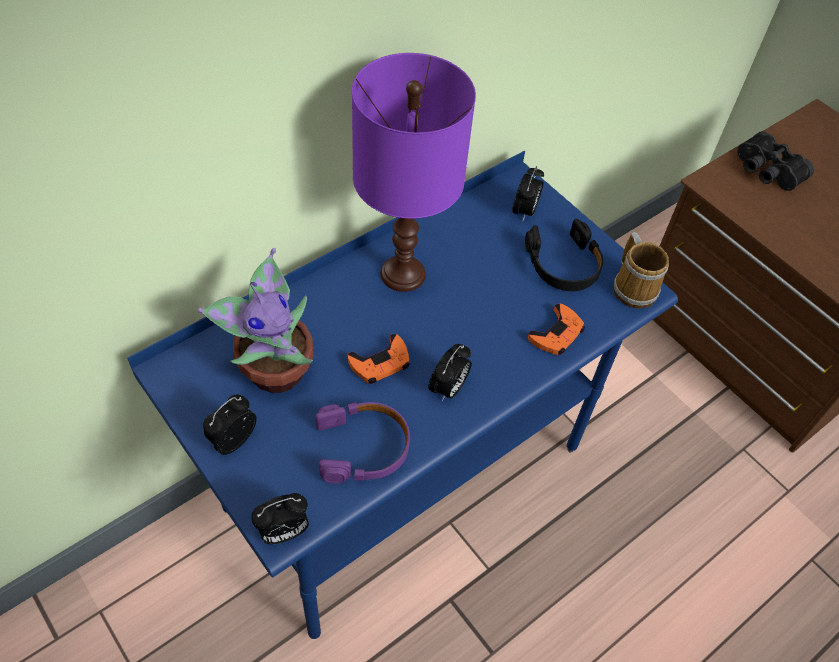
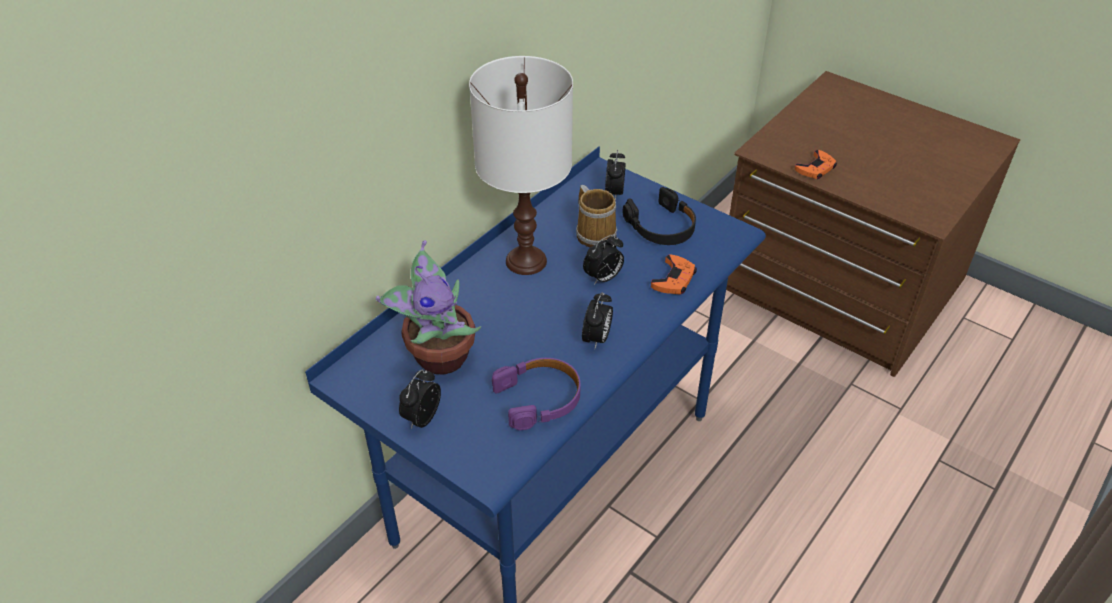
camera: 10 degrees left, 10 degrees down
(283, 532) = (492, 477): alarm clock -> alarm clock (603, 278)
(380, 363) = (531, 332): orange game controller -> orange game controller (816, 168)
(403, 273) = (526, 260): purple table lamp -> white table lamp
(635, 287) = (727, 232): mug -> mug (595, 233)
(766, 171) = (803, 132): black binoculars -> none

